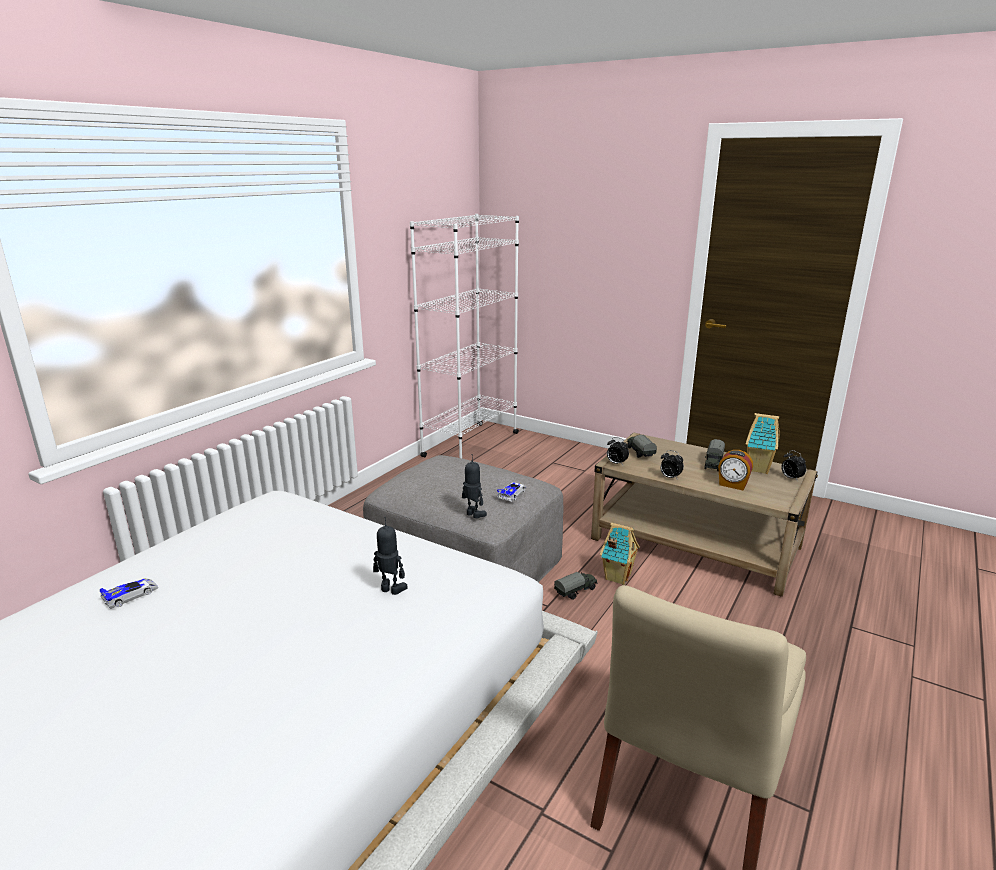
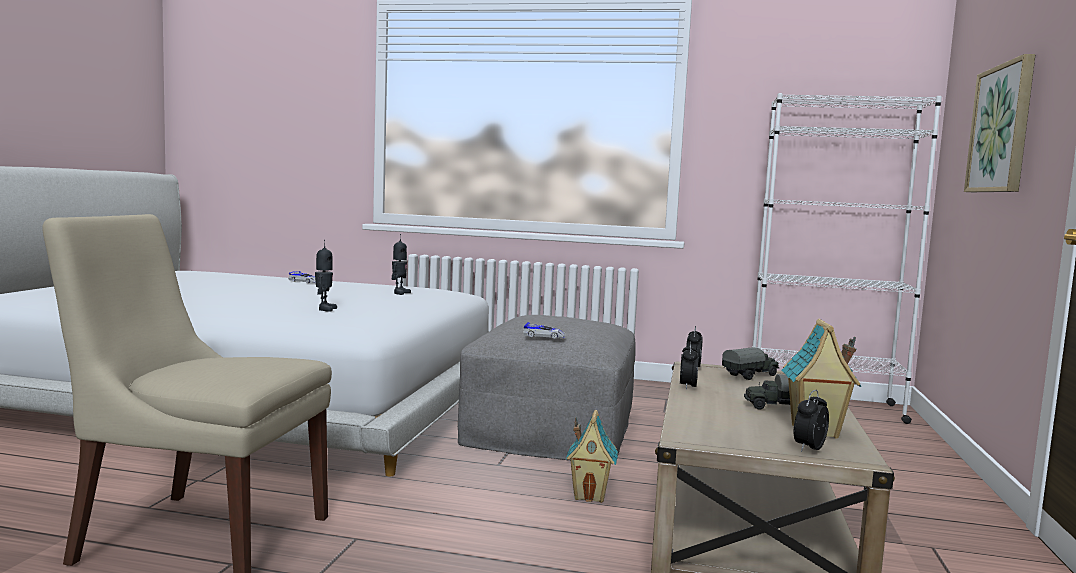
camera: 70 degrees right, 15 degrees down
(473, 515) = (489, 332): toy robot -> toy robot (399, 293)
(576, 591) = (537, 476): toy truck -> none
(591, 248) = (1001, 129): none -> picture
(732, 485) = (715, 414): alarm clock -> none

